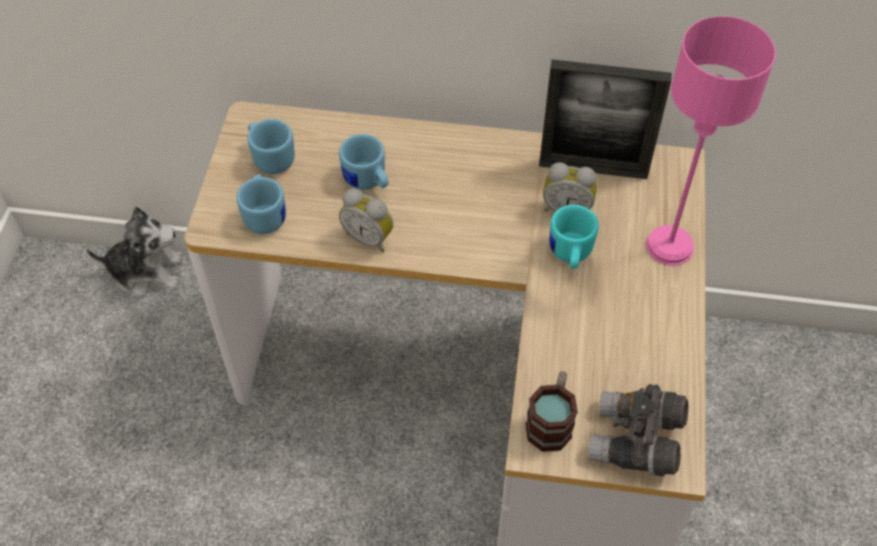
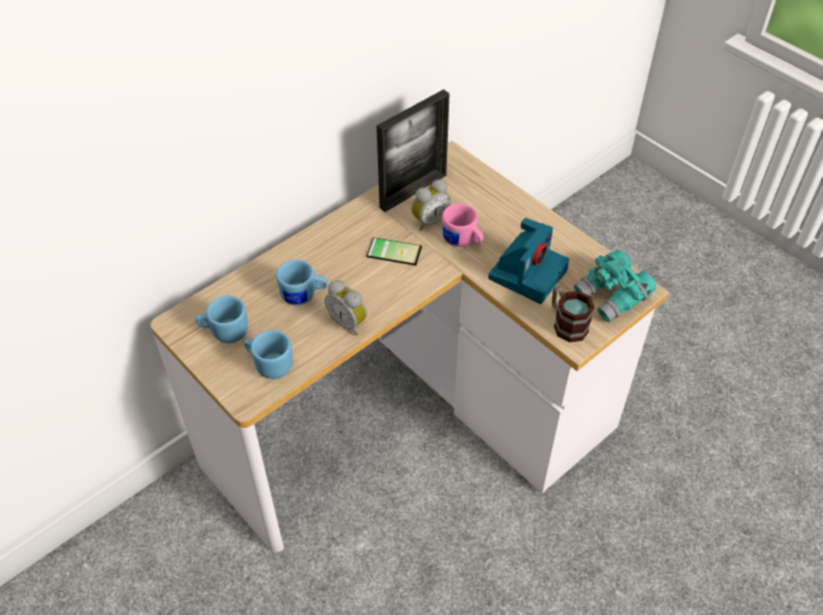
camera: 50 degrees left, 5 degrees down
(146, 272) = (102, 541): plush toy -> none
(369, 237) = (349, 322): alarm clock -> alarm clock turned 60 degrees clockwise
(498, 208) = (395, 249): none -> phone
(569, 255) = (462, 241): turquoise mug -> pink mug
(587, 340) = (528, 273): none -> camera
(636, 442) = (612, 297): grey binoculars -> turquoise binoculars
(669, 245) = (500, 198): pink table lamp -> none

